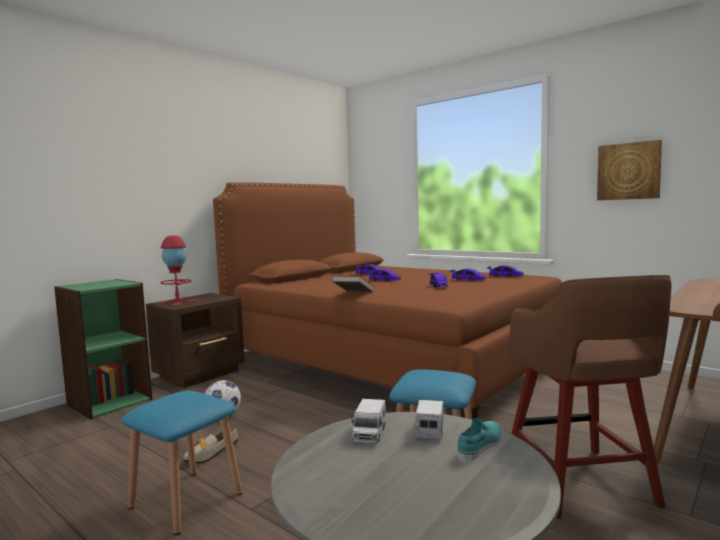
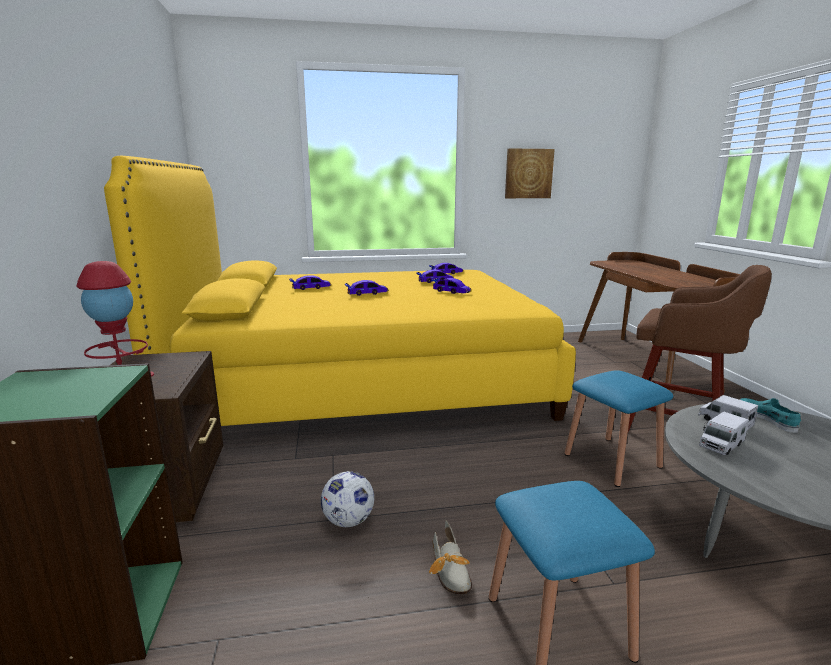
camera: 50 degrees left, 10 degrees up
(353, 294) = (410, 315): brown book -> none
(369, 434) = (721, 445): toy truck -> toy truck turned 90 degrees clockwise
(391, 359) = (362, 381): brown bed -> yellow bed

